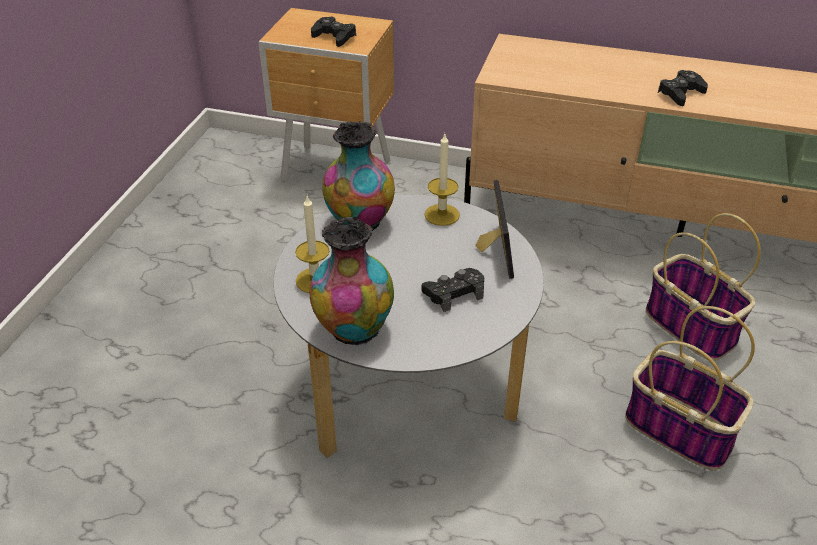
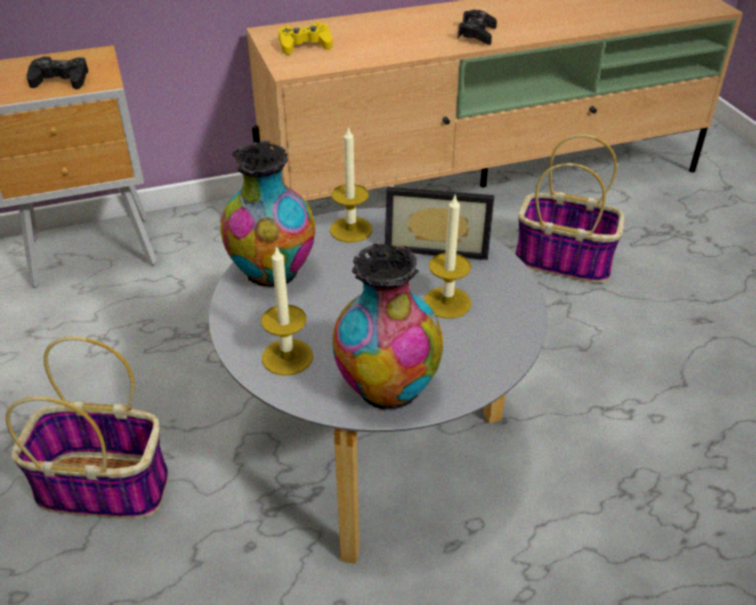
camera: 35 degrees left, 0 degrees up
(454, 293) = (447, 302): black game controller -> candle
(492, 250) = (437, 244): picture frame -> picture frame turned 135 degrees clockwise
(527, 61) = (305, 45): none -> yellow game controller
(681, 430) = (636, 354): basket -> basket (106, 486)

